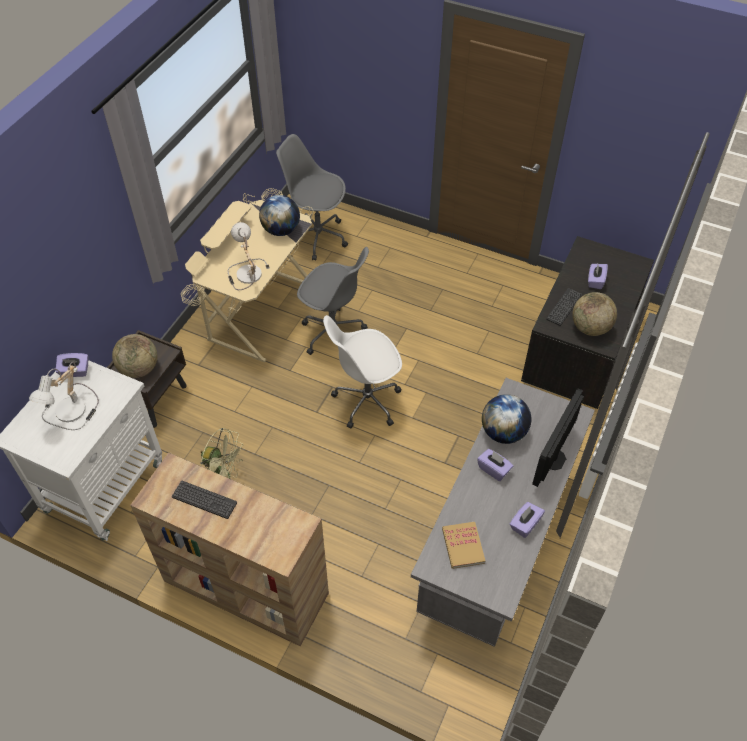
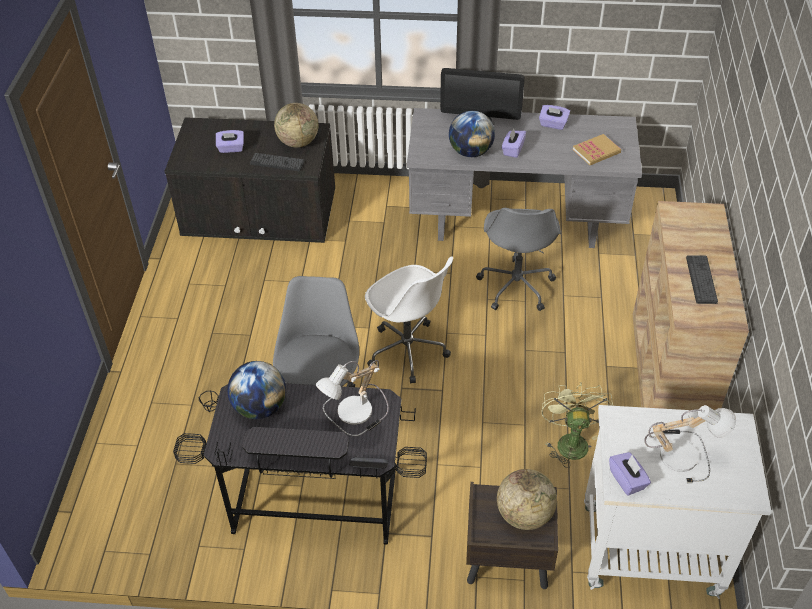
camera: 110 degrees left, 5 degrees down
(260, 311) = (314, 503): beige desk -> black desk
(316, 237) = (152, 490): grey office chair -> grey office chair (516, 288)

